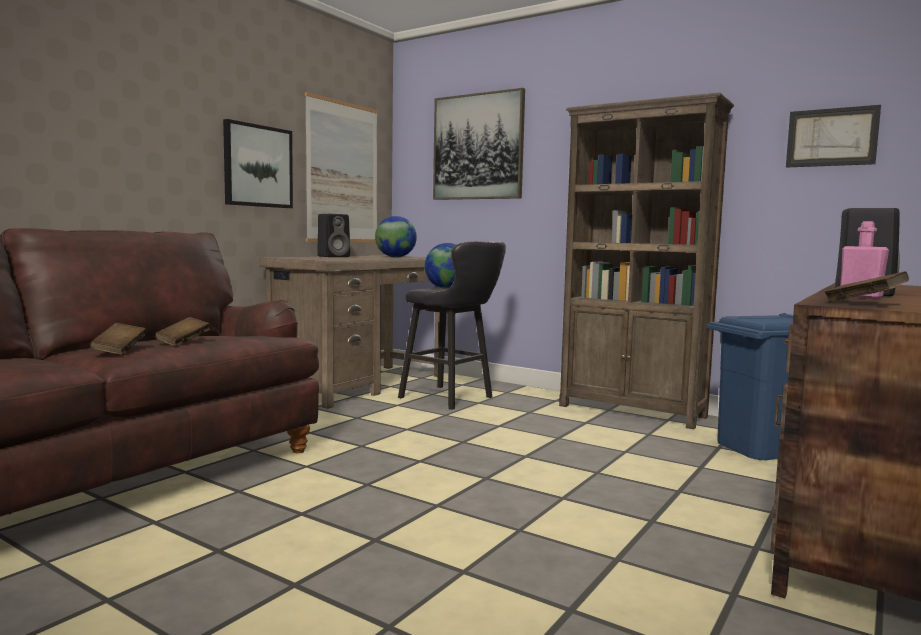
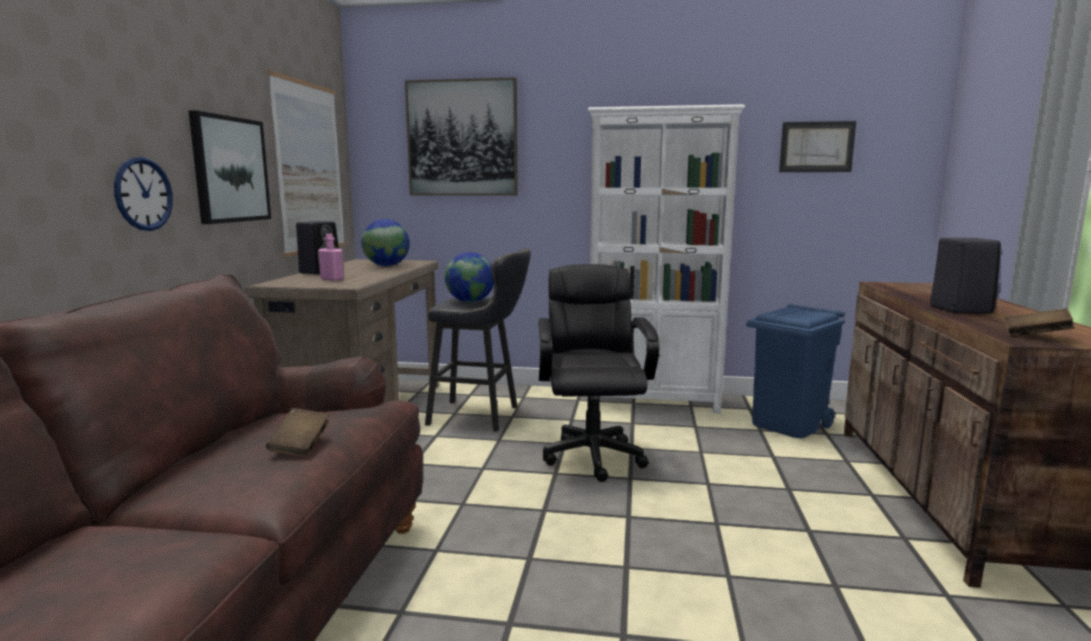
camera: 25 degrees left, 5 degrees up
(119, 350) = (243, 484): brown book -> none
(176, 176) = (143, 194): none -> wall clock
(512, 436) = (592, 455): none -> black office chair
(632, 411) = (654, 401): brown bookcase -> white bookcase
(860, 297) = (985, 319): pink bottle -> pink bottle (332, 279)

